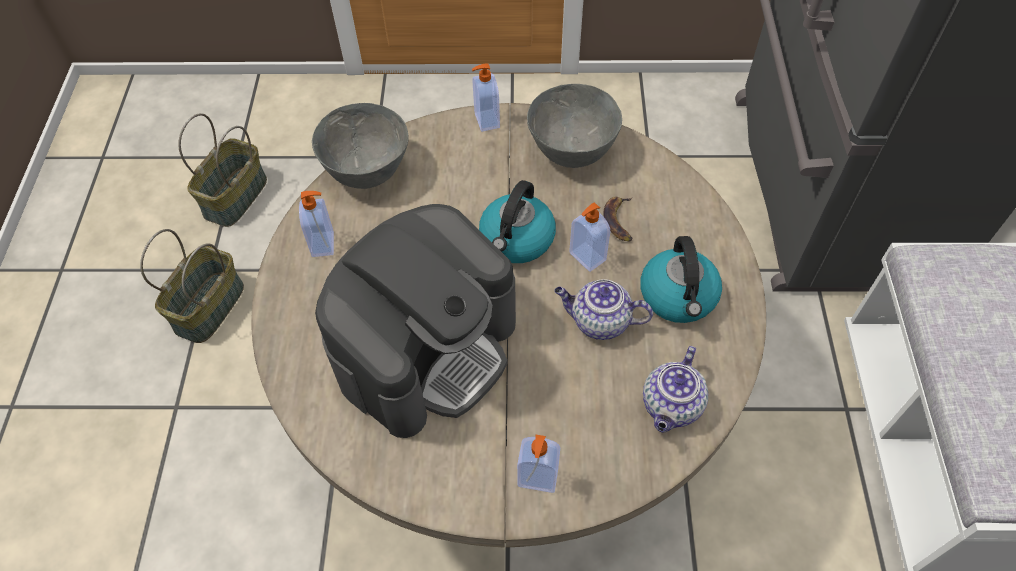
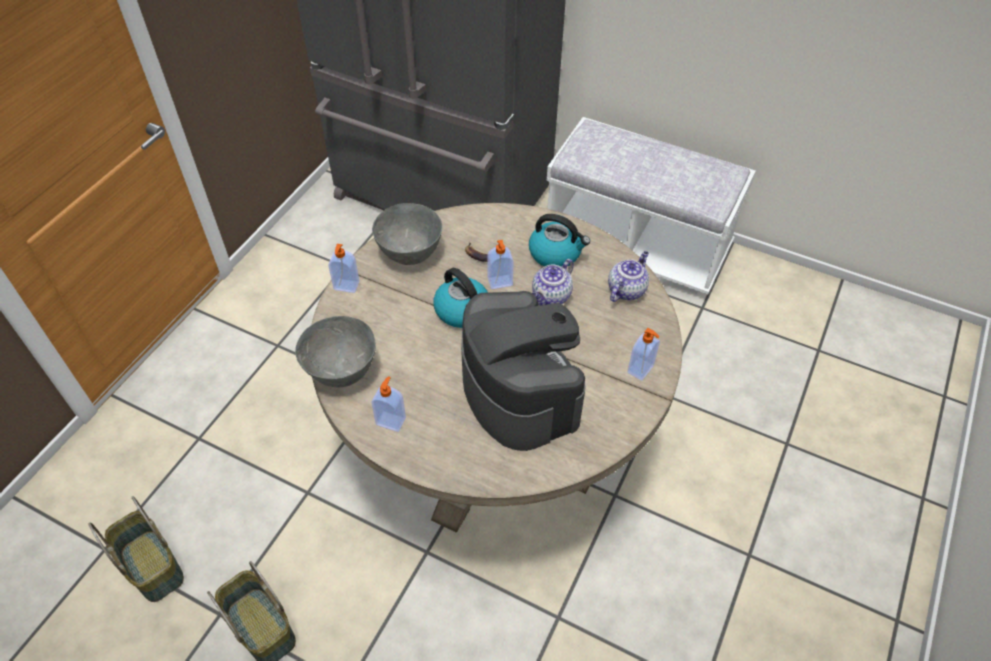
camera: 65 degrees left, 5 degrees down
(671, 407) = (626, 289): teapot -> teapot turned 105 degrees counterclockwise

